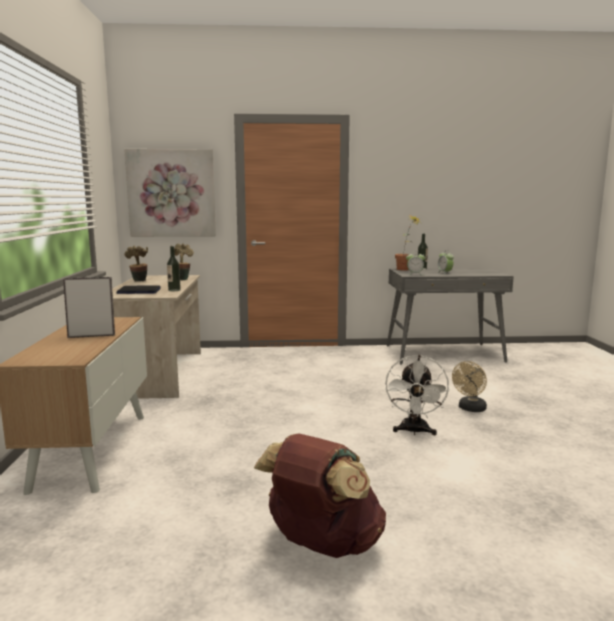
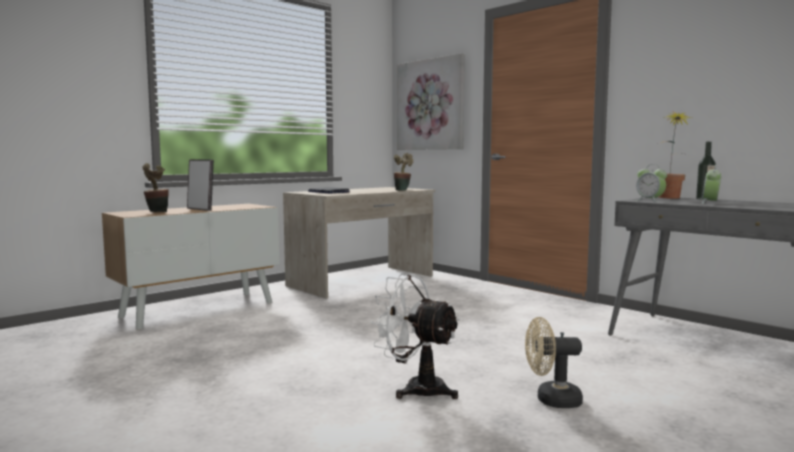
camera: 50 degrees right, 5 degrees down
(139, 281) = (365, 189): potted plant -> potted plant (156, 212)
(174, 290) = (352, 193): bottle -> none
(322, 545) = (112, 412): brown backpack -> none
(414, 431) = (416, 388): white fan -> white fan turned 60 degrees clockwise

